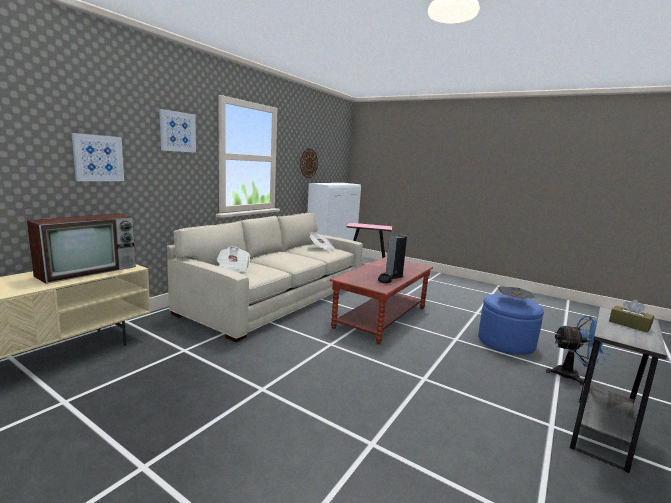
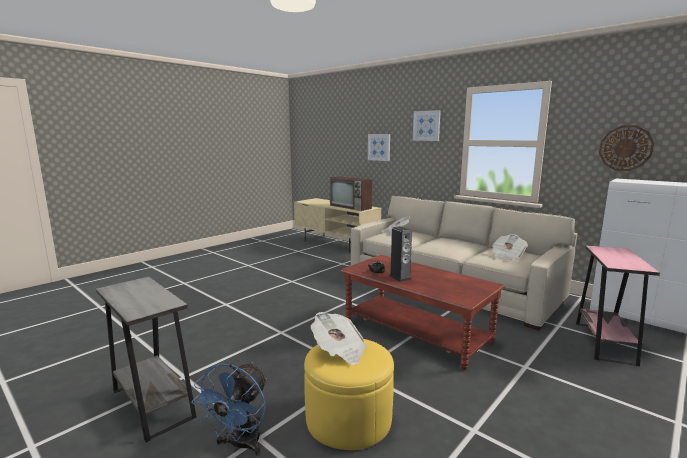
camera: 100 degrees right, 0 degrees up
(506, 342) = (348, 418): blue ottoman -> yellow ottoman
(629, 324) = (141, 298): brown tissue box -> none

